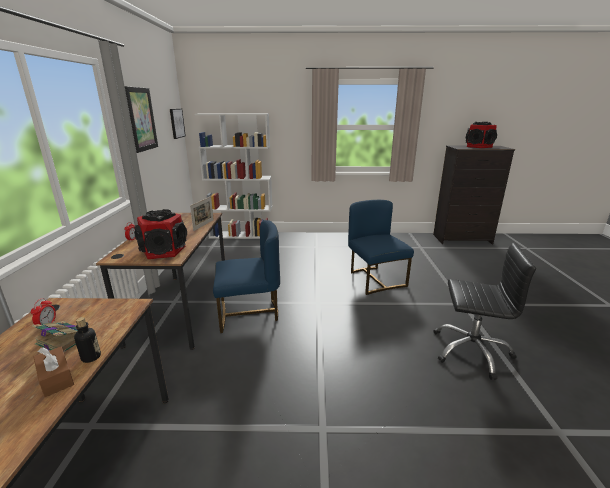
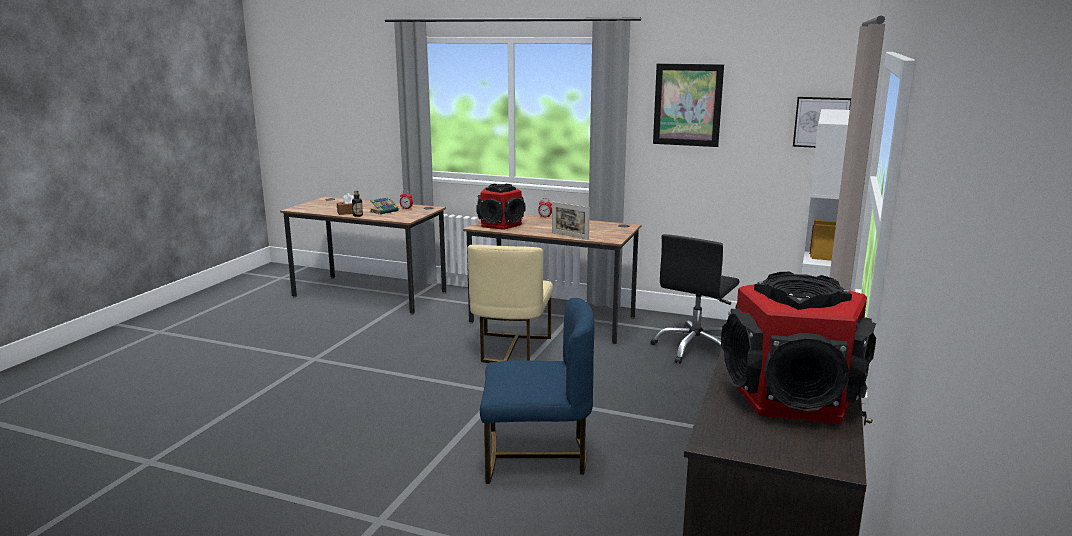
camera: 110 degrees right, 5 degrees down
(249, 313) = (511, 349): blue chair -> beige chair
(471, 350) = (288, 467): black office chair -> black office chair (695, 348)

